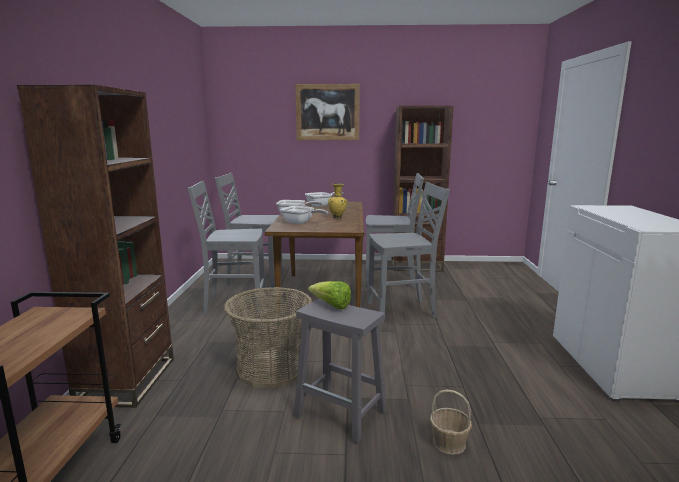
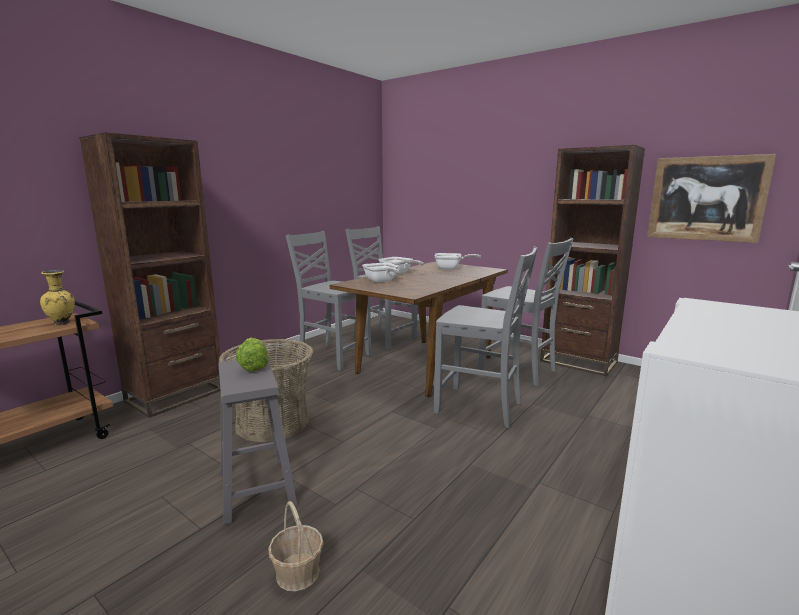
camera: 35 degrees right, 0 degrees up
(327, 112) = (492, 162): picture -> picture (706, 198)
(337, 218) = (431, 281): yellow vase -> yellow vase (62, 323)

